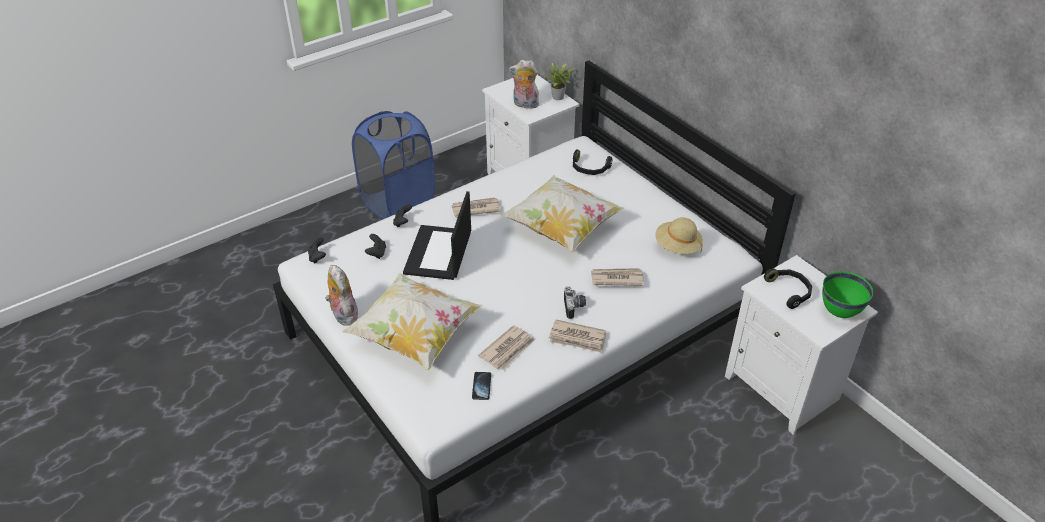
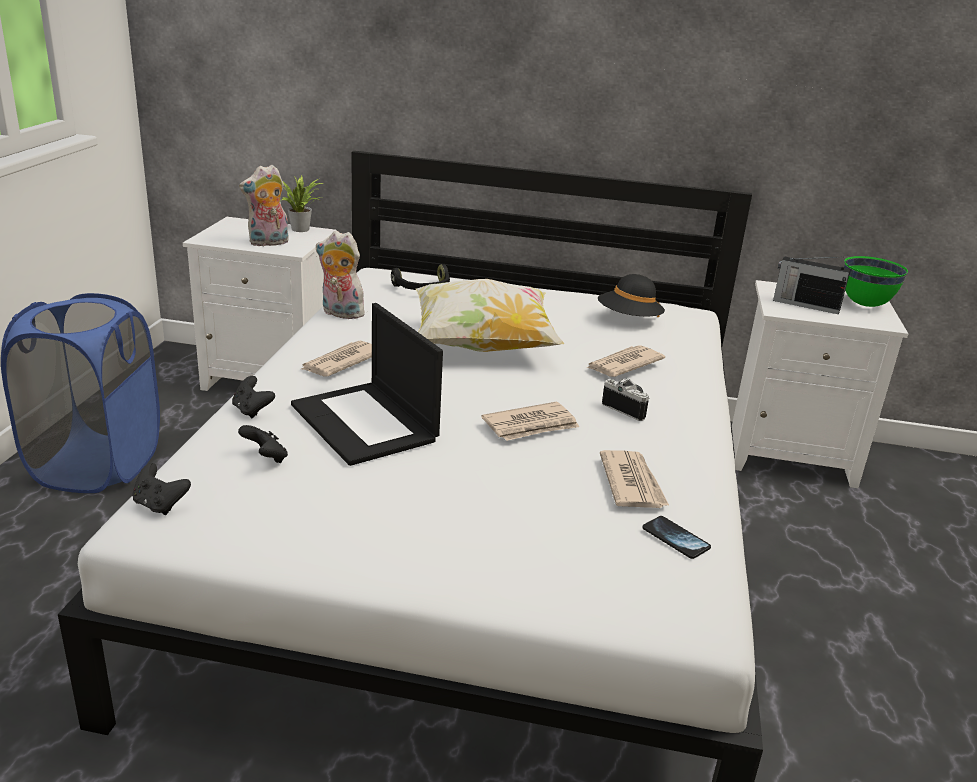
camera: 45 degrees left, 15 degrees down
(343, 315) = (326, 559): plush toy -> plush toy (340, 313)
(415, 336) = (489, 530): pillow -> none
(577, 338) = (684, 434): newspaper -> newspaper (531, 425)
(677, 247) = (628, 320): beige hat -> black hat
(789, 291) = (805, 305): black headphones -> radio

